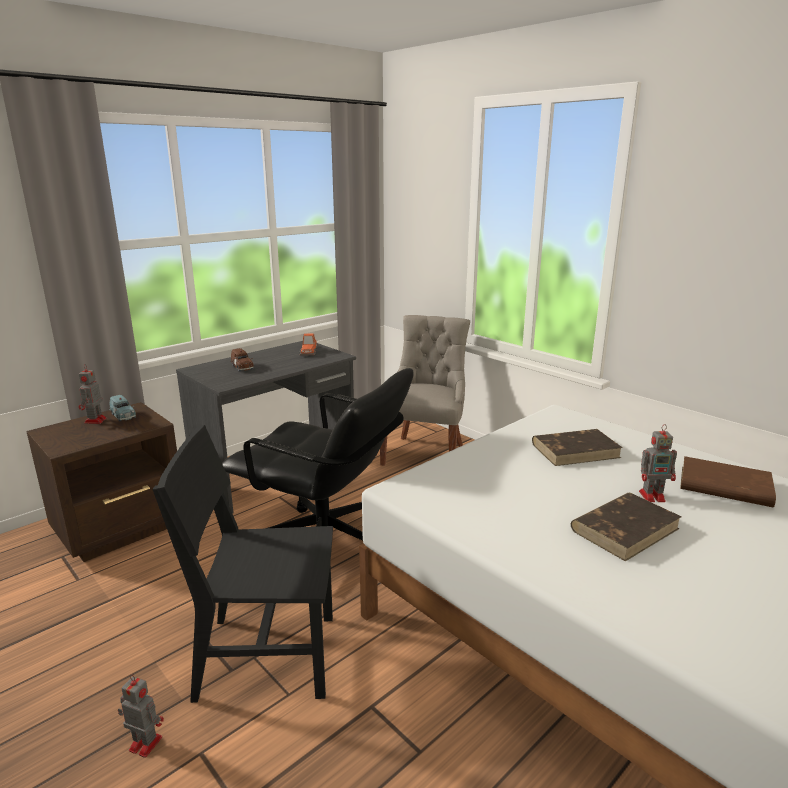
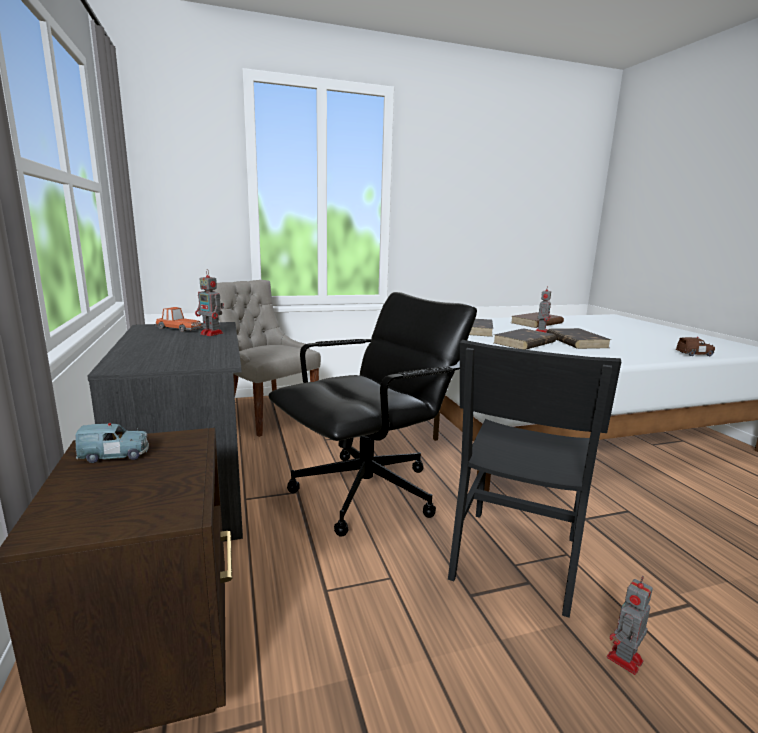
camera: 65 degrees left, 5 degrees down
(95, 421) = (91, 479): toy robot -> toy robot (212, 334)
(242, 367) = (170, 351): brown toy car -> brown toy car (694, 354)
(548, 490) = (524, 343): none -> brown book

